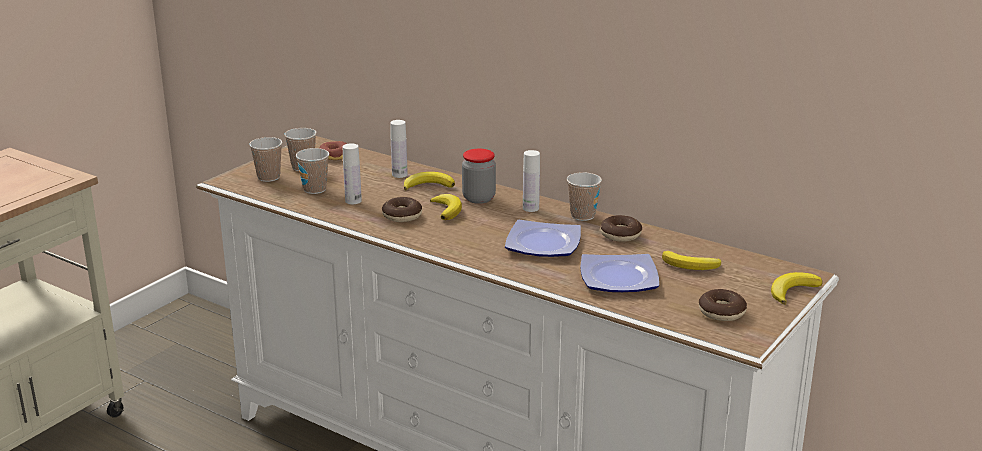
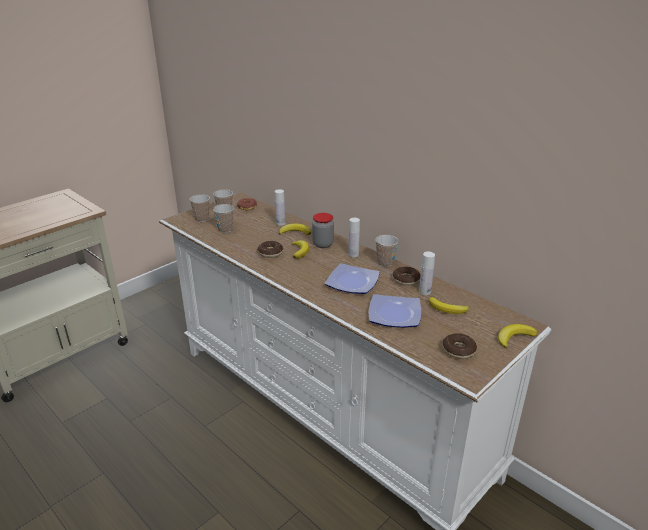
camera: 10 degrees right, 5 degrees up
(353, 201) = (245, 239): white bottle -> white bottle (425, 292)

